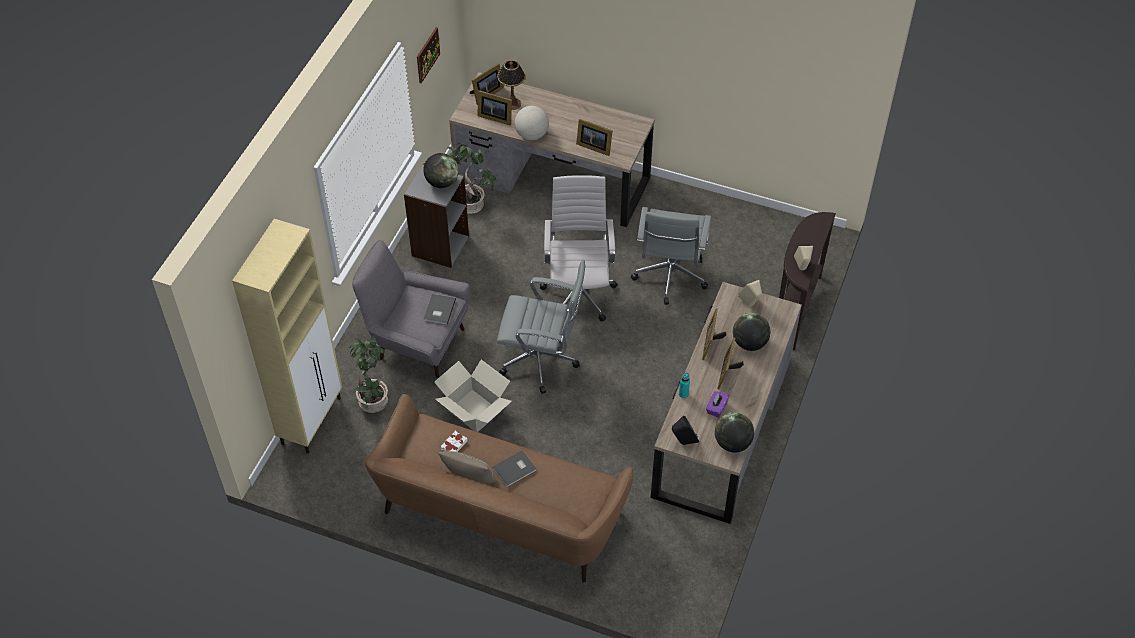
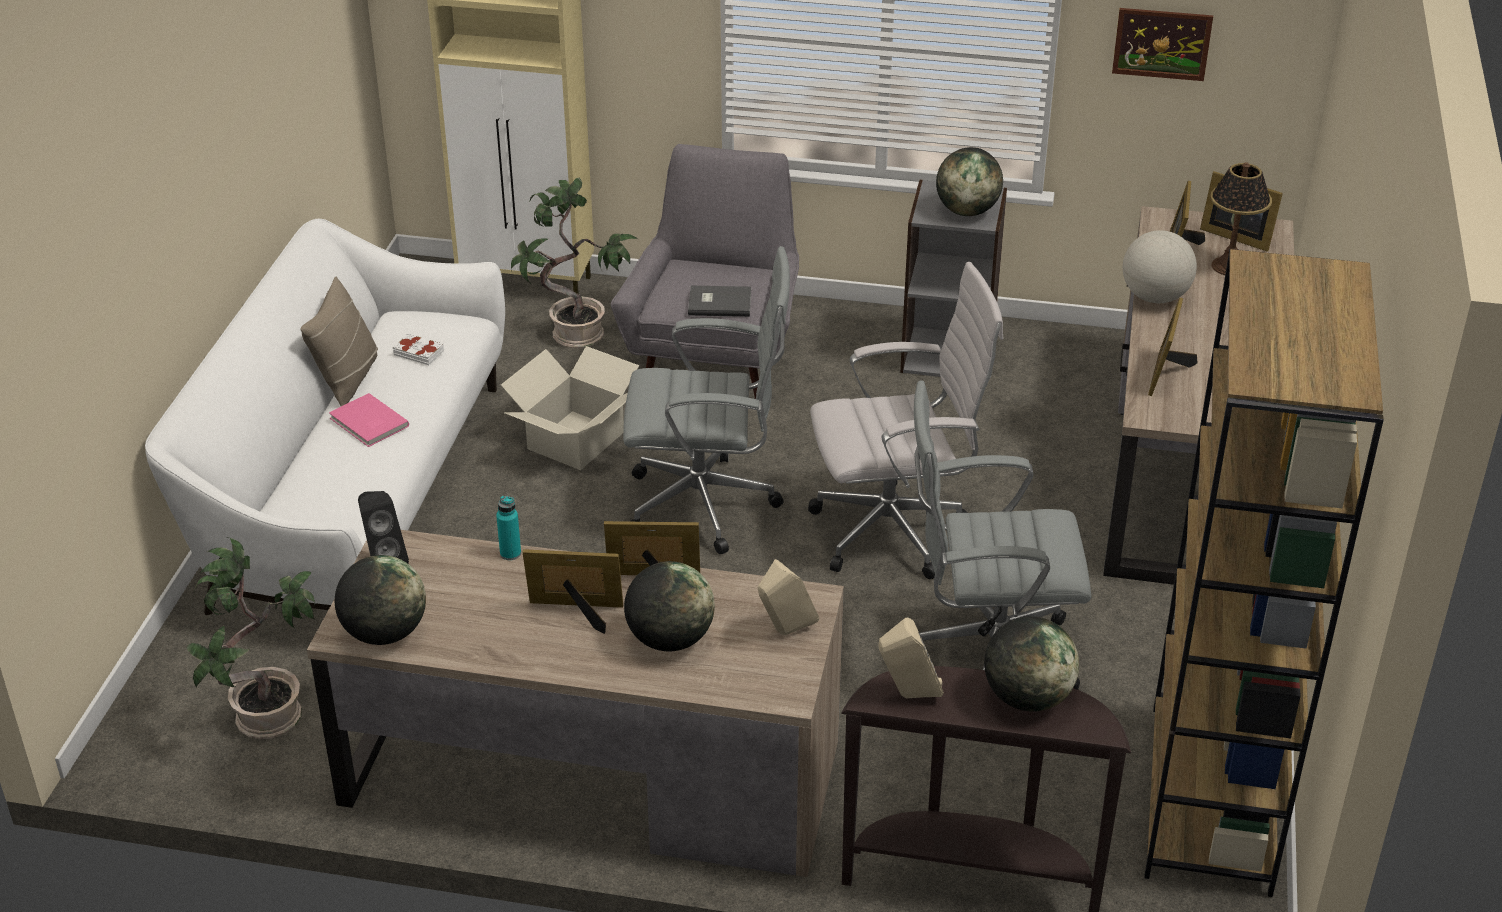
camera: 80 degrees right, 15 degrees down
(472, 204) = (1069, 375): potted plant -> potted plant (269, 719)
(498, 513) = (354, 495): brown sofa -> white sofa
(515, 470) = (368, 423): grey book -> pink book
(542, 361) = (708, 505): grey office chair -> grey office chair turned 90 degrees counterclockwise
(716, 408) = (478, 603): purple tissue box -> none
(762, 227) = (1211, 799): none -> brown bookcase
(807, 234) = (1027, 698): none -> globe

